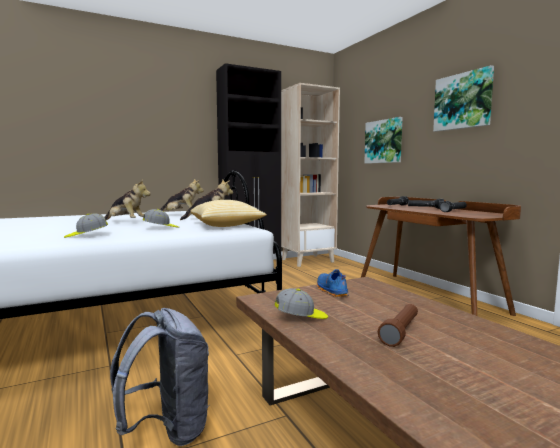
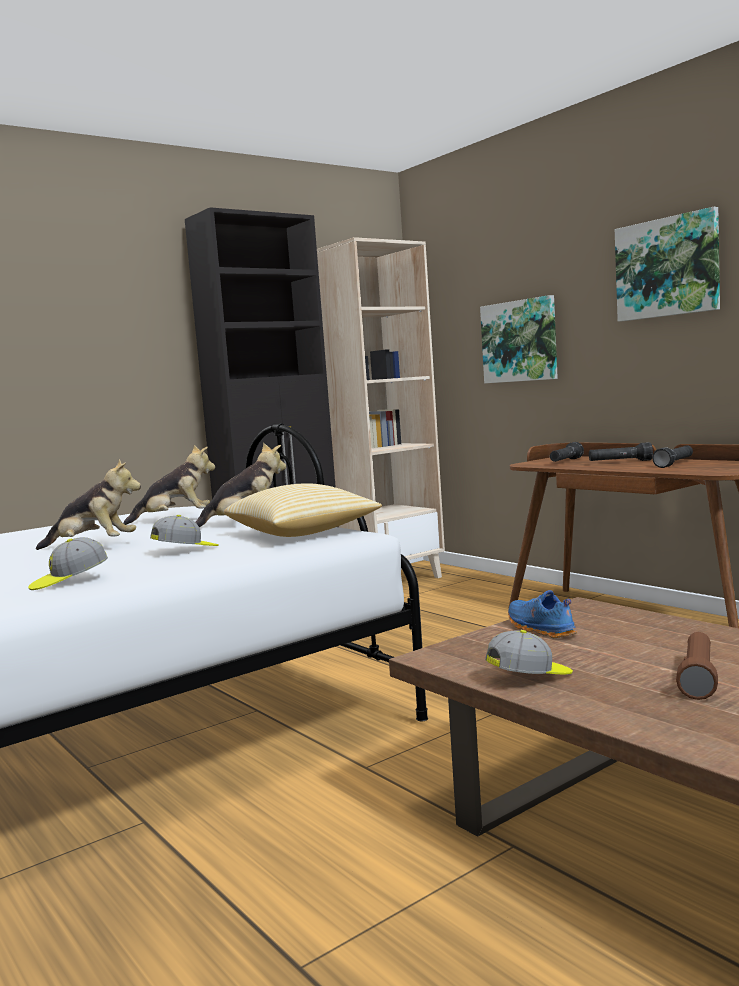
camera: 10 degrees left, 0 degrees up
(167, 430) = (330, 902): grey backpack -> none

